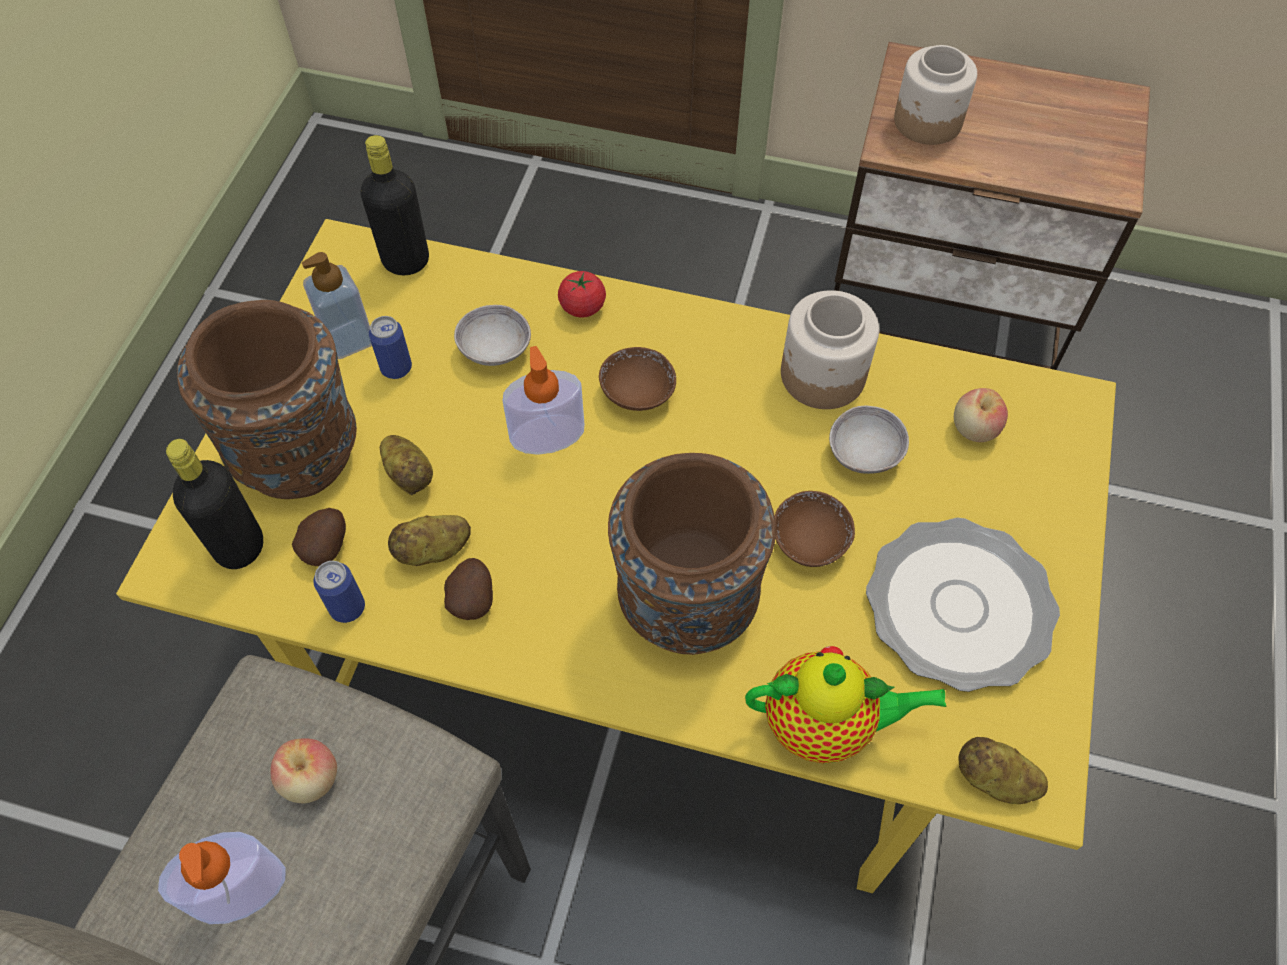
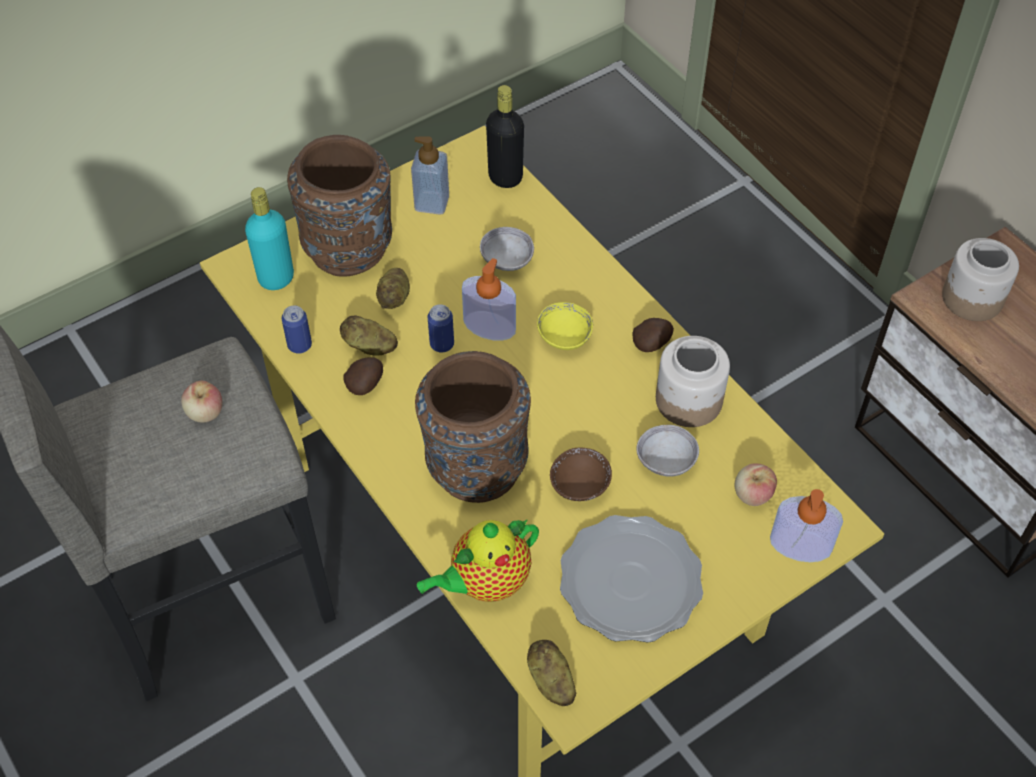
camera: 40 degrees right, 5 degrees down
(239, 547) = (276, 278): black bottle -> turquoise bottle
(239, 889) = (130, 438): soap dispenser -> soap dispenser (800, 545)
(326, 546) = (318, 307): potato -> potato (652, 343)
(396, 368) = (442, 235): can -> can (442, 344)
(582, 307) = (582, 267): tomato -> none
(637, 393) = (564, 337): brown bowl -> yellow bowl
(825, 725) = (486, 582): teapot -> teapot turned 105 degrees clockwise

